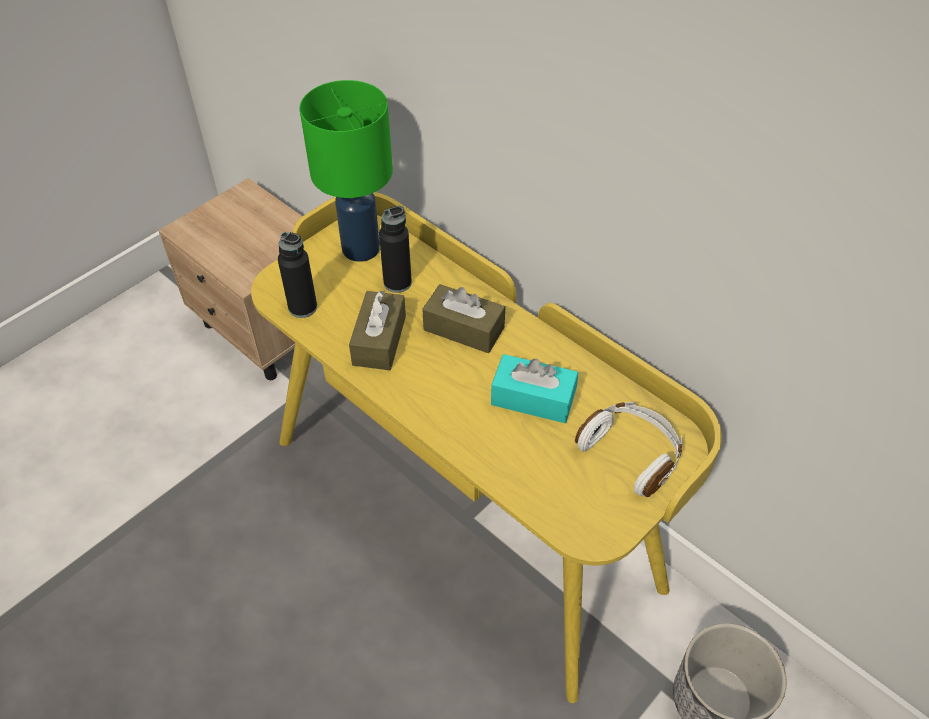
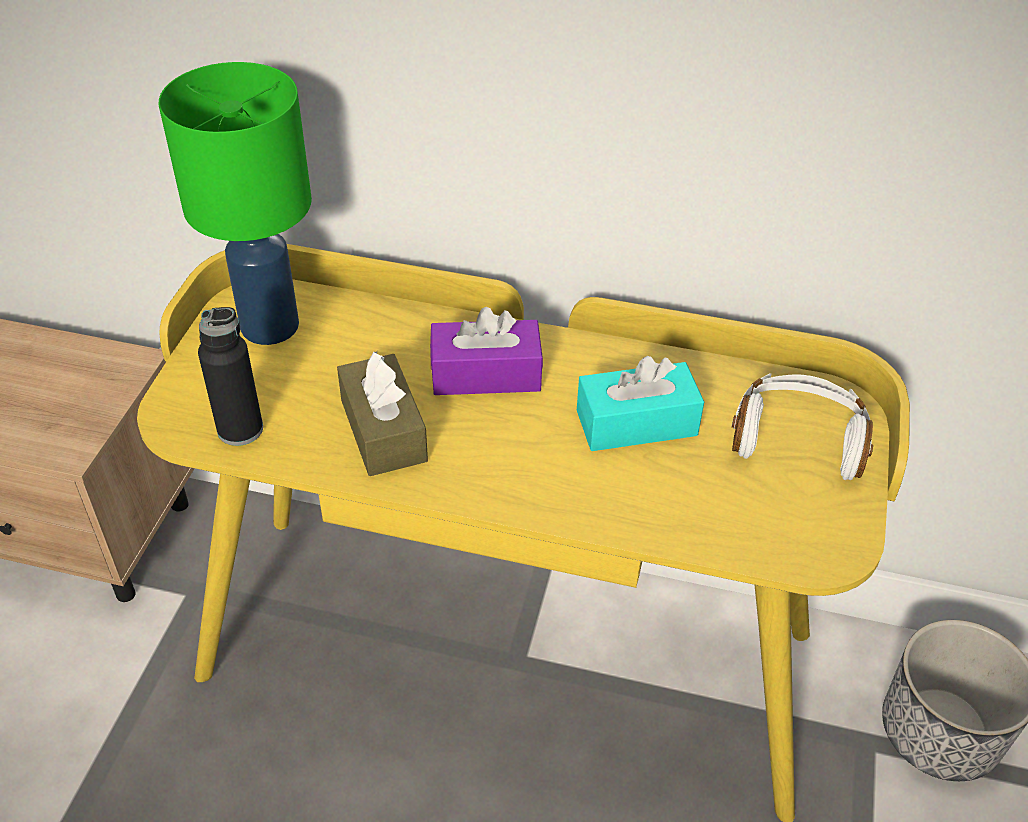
camera: 30 degrees left, 5 degrees down
(397, 283) = (354, 350): black bottle -> none
(464, 329) = (486, 374): brown tissue box -> purple tissue box

